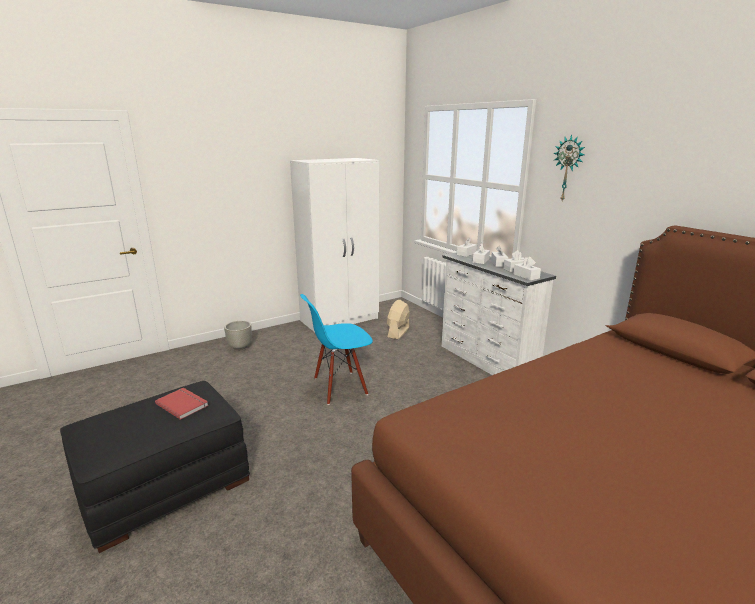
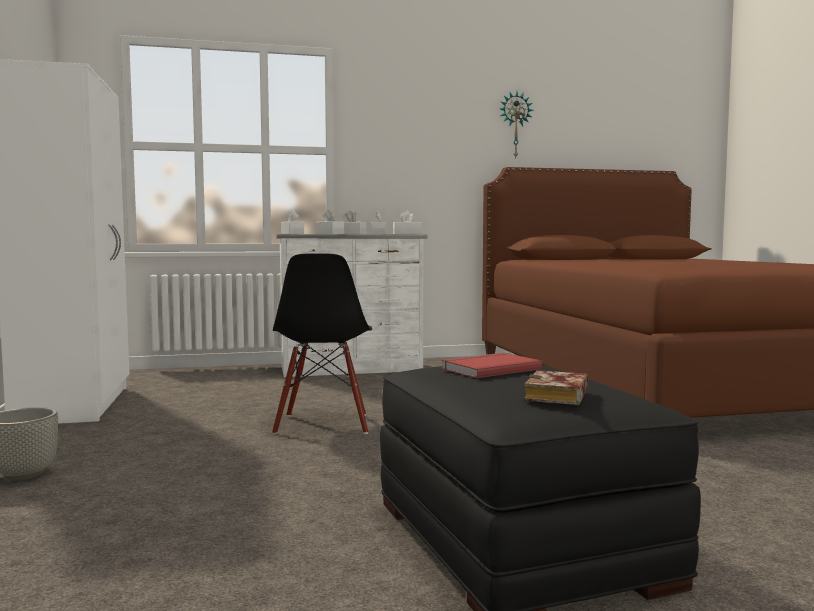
camera: 70 degrees left, 15 degrees down
(105, 431) = (559, 397): none -> book
(339, 387) = (323, 424): blue chair -> black chair
(398, 332) = (202, 386): beige fan -> none
(568, 169) = (388, 125): wall clock -> wall clock (515, 125)

